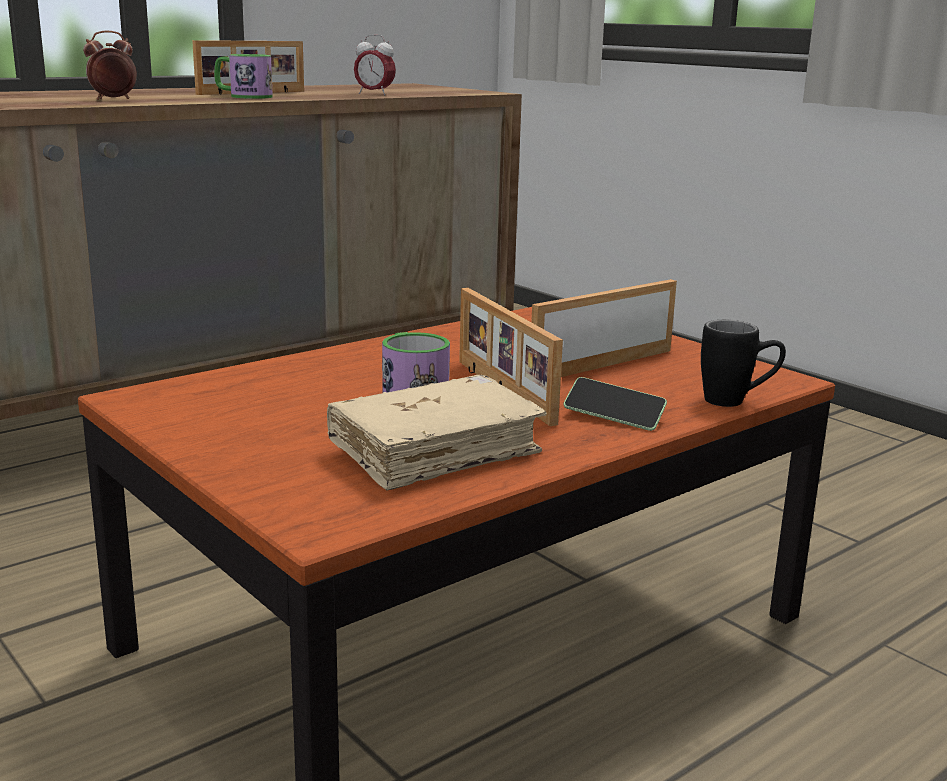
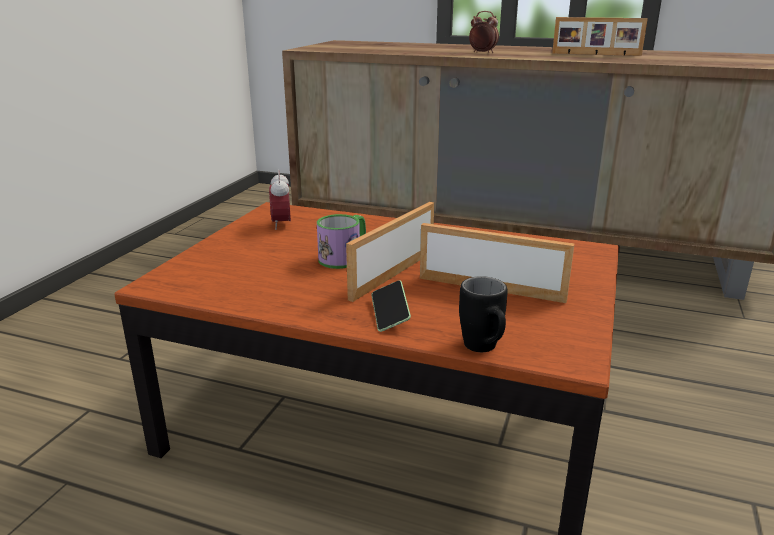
camera: 60 degrees right, 5 degrees up
(244, 96) = (571, 56): mug -> none
(374, 94) = (681, 61): alarm clock -> alarm clock (281, 224)
(435, 451) = (273, 282): beige book -> none

